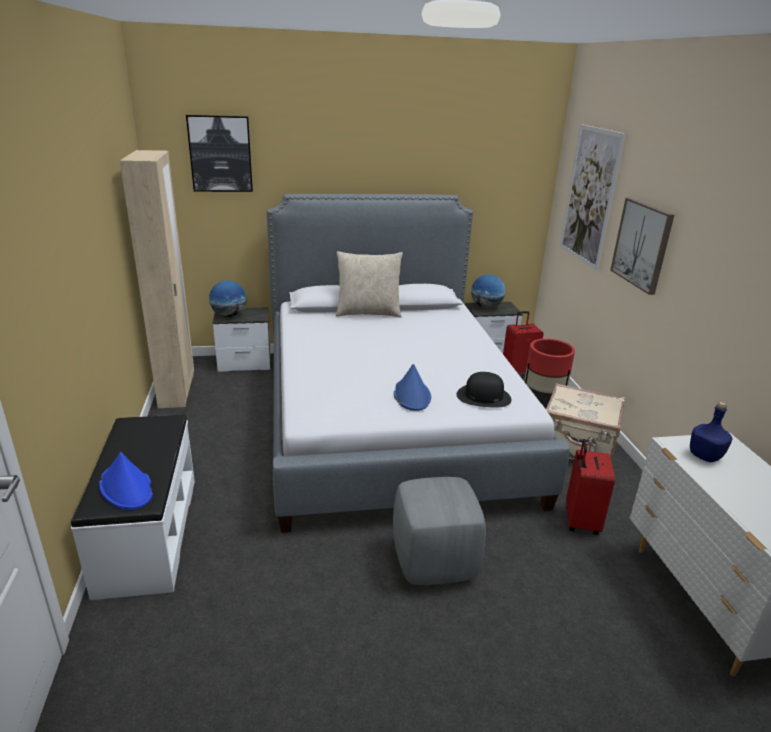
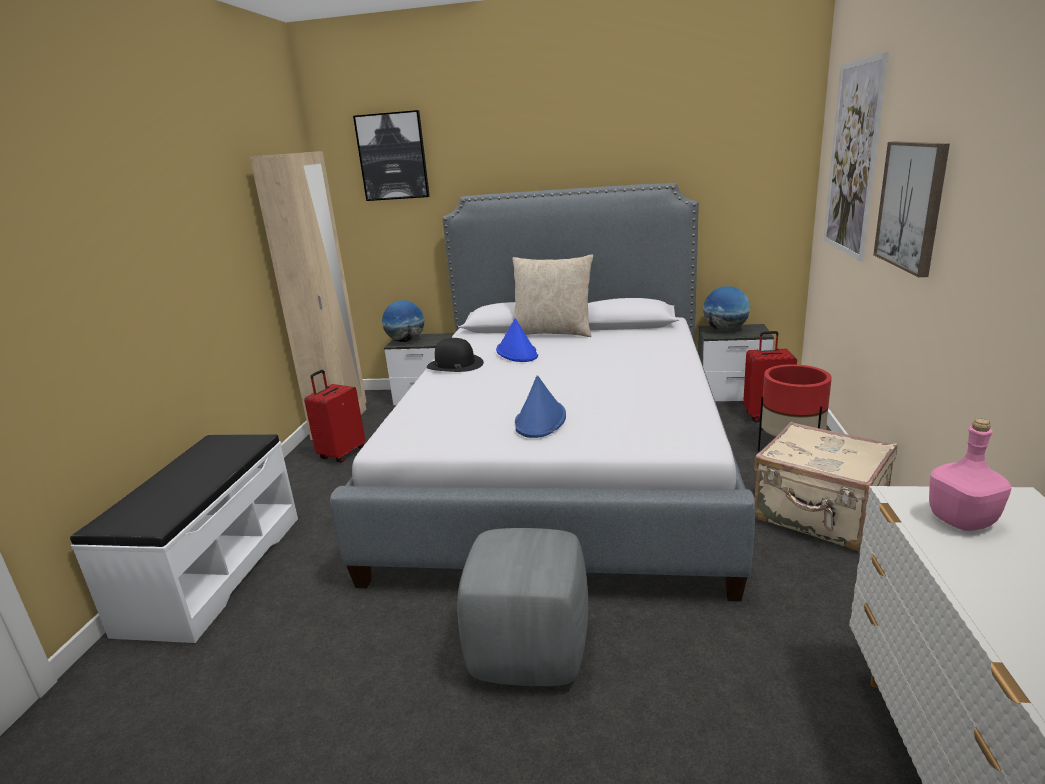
camera: 20 degrees right, 5 degrees down
(126, 488) = (151, 506): blue hat -> blue hat (517, 353)
(483, 396) = (639, 425): black hat -> black hat (454, 364)
(580, 521) = (781, 623): red suitcase -> red suitcase (341, 454)
(704, 456) = (960, 520): blue bottle -> pink bottle

